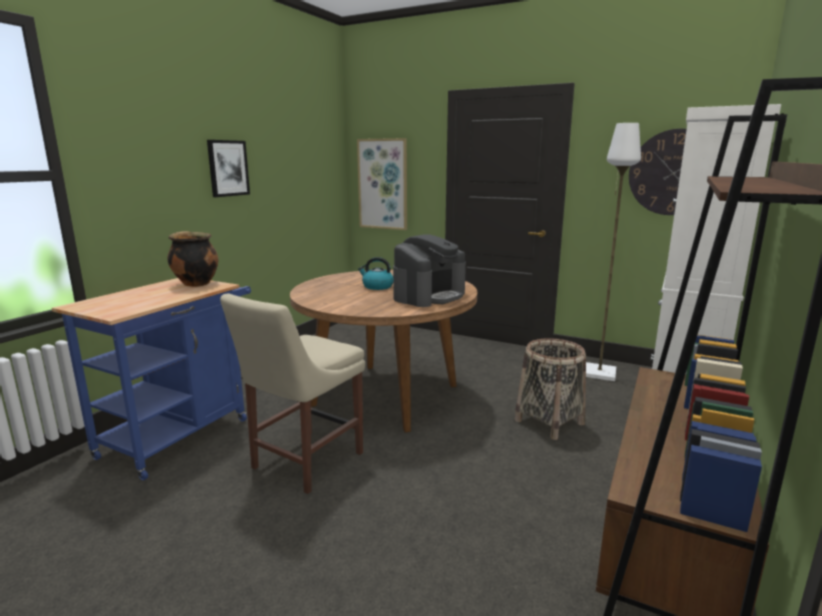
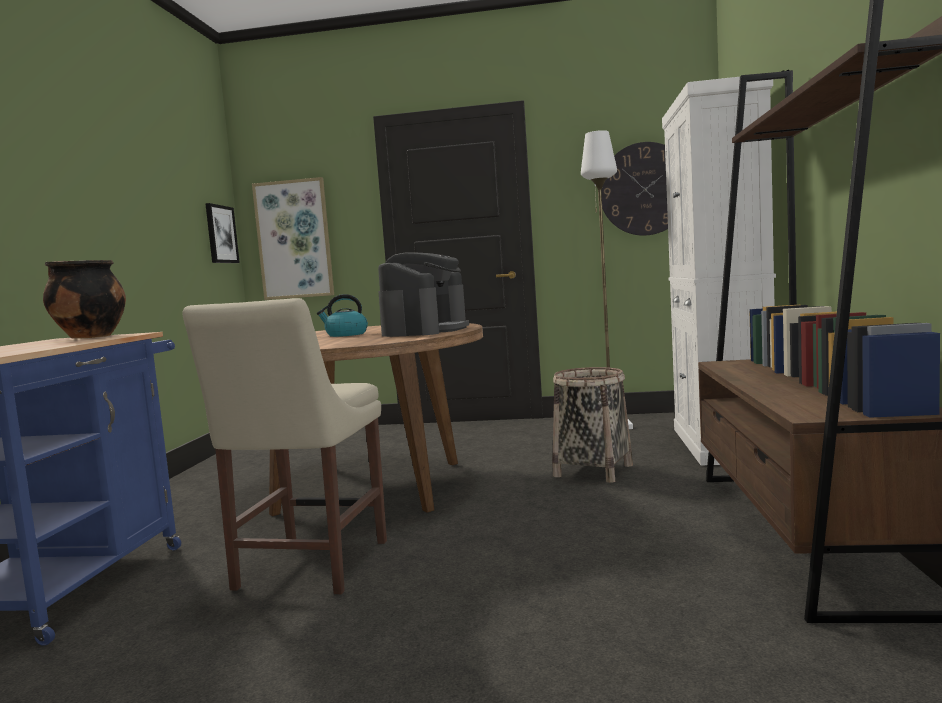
camera: 20 degrees left, 10 degrees down
(228, 168) = (95, 198): picture -> picture (221, 234)

